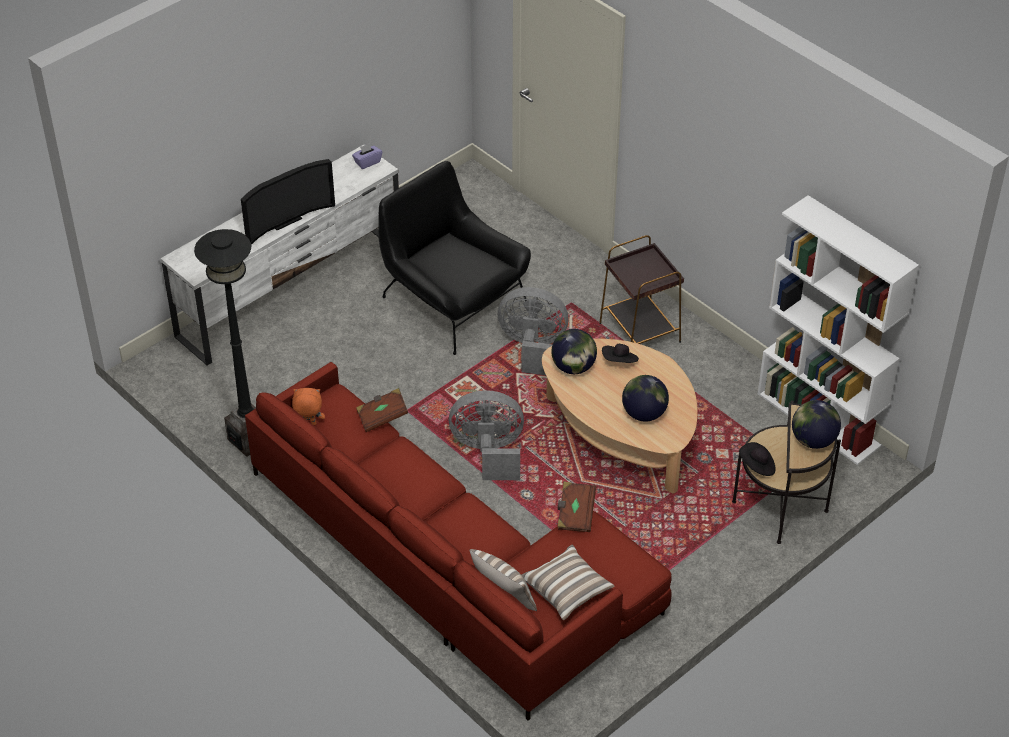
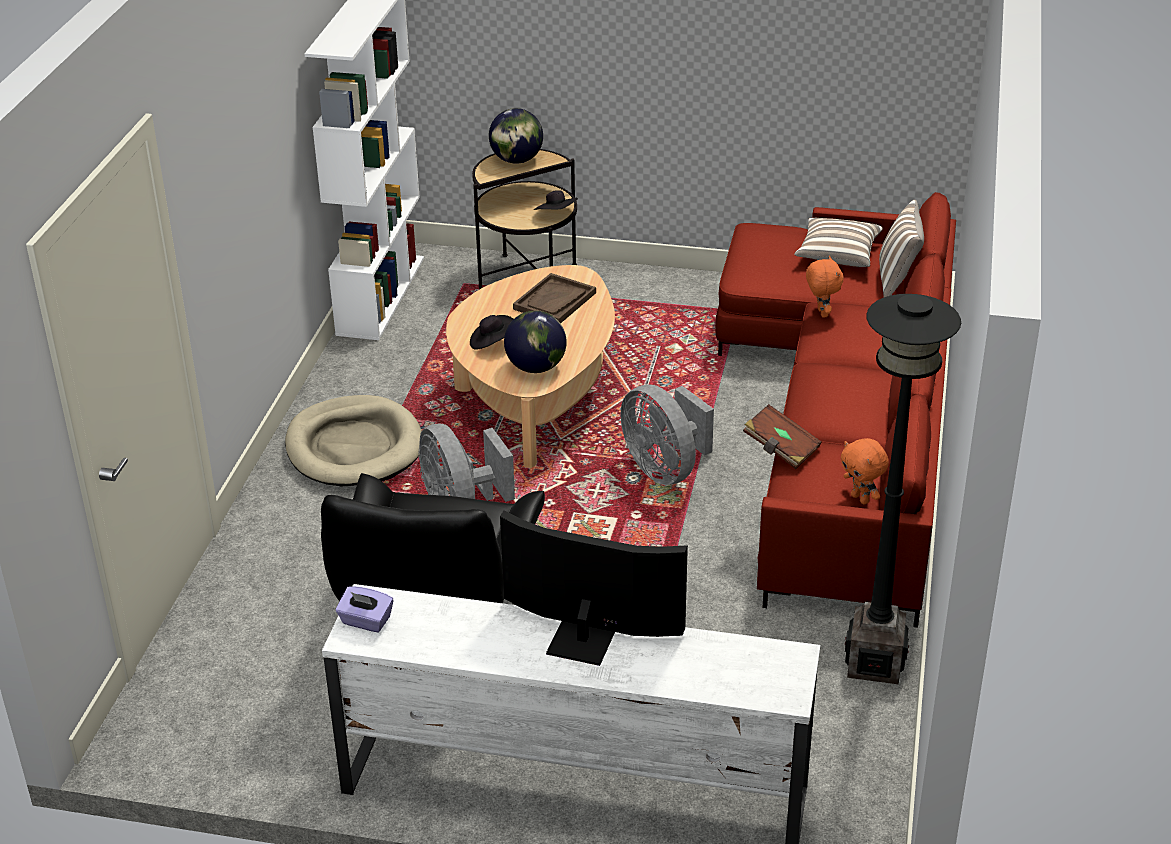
camera: 125 degrees left, 10 degrees down
(502, 530) = (821, 313): none -> orange plush toy
(575, 514) = (743, 285): brown book -> none
(639, 333) = (354, 447): brown side table -> beige dog bed
(644, 413) = (554, 301): globe -> brown tray

